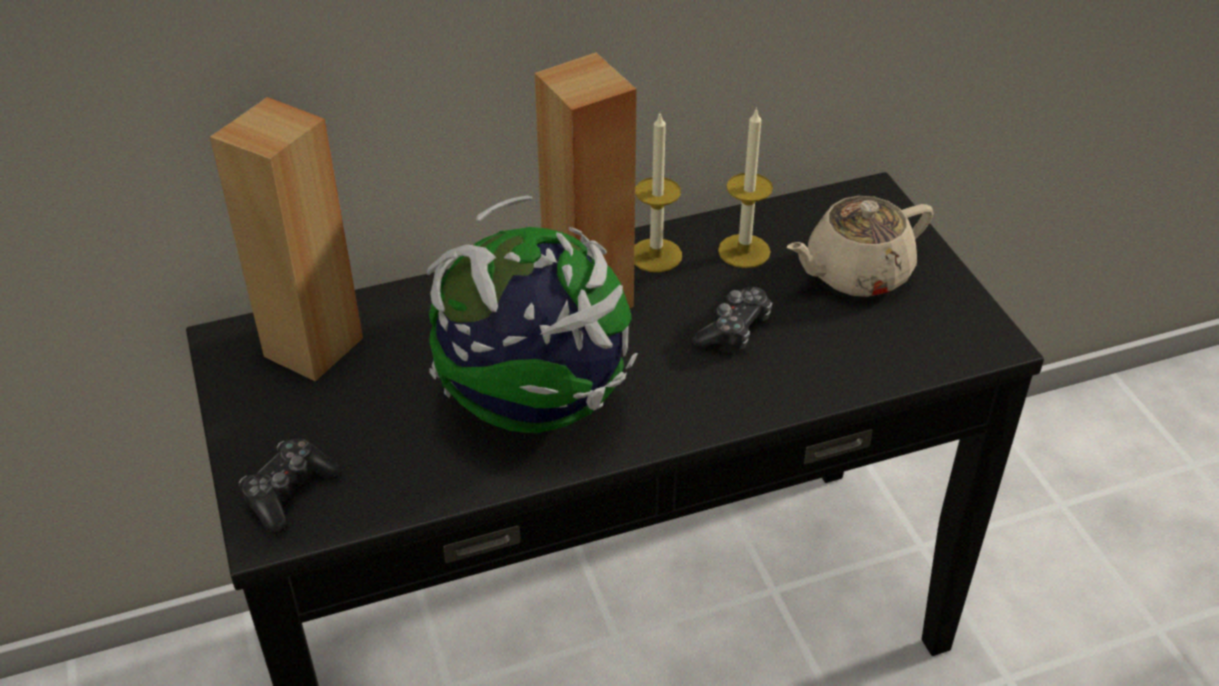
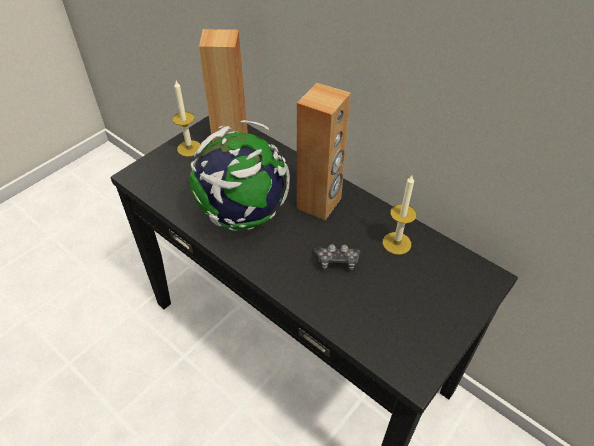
camera: 60 degrees right, 5 degrees up
(289, 493) = (154, 171): game controller -> none
(656, 255) = (365, 213): candle -> candle (189, 148)
(855, 273) = (419, 294): beige teapot -> none

